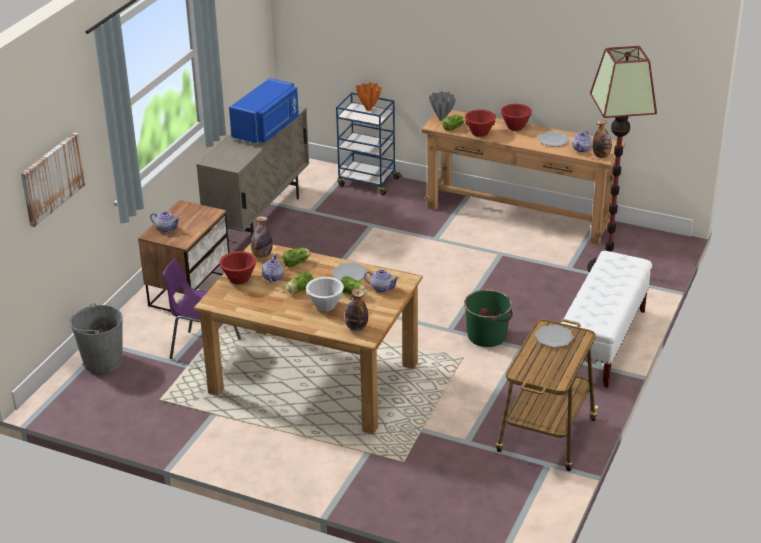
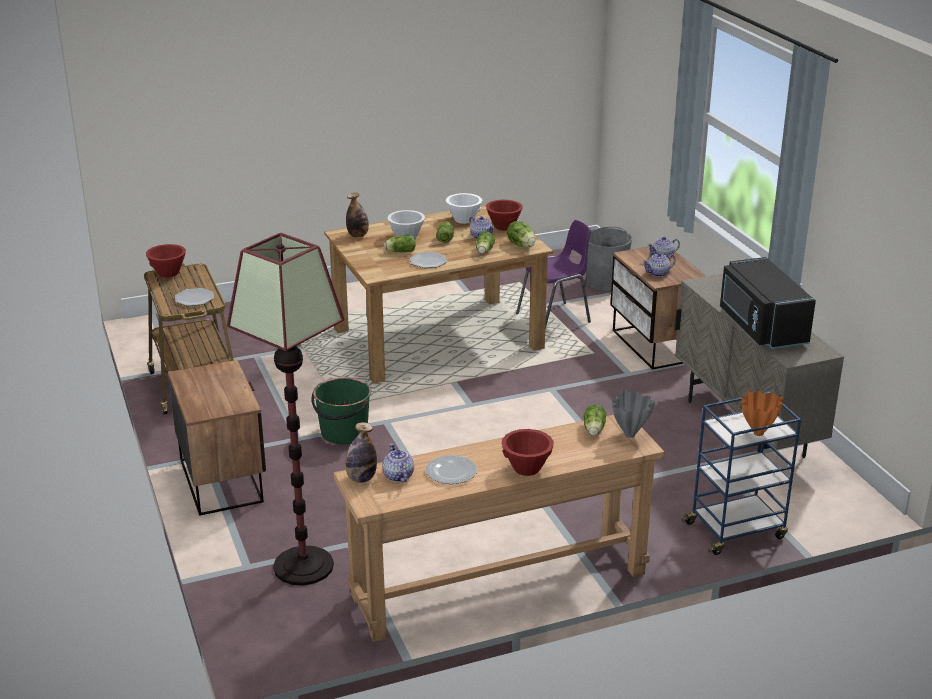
camera: 135 degrees right, 5 degrees down
(52, 178) = (650, 99): picture -> none
(252, 302) = (464, 220): none -> white bowl
(262, 255) = (521, 245): bottle -> lettuce
(267, 129) = (760, 327): blue microwave -> black microwave
(381, 288) = (384, 263): teapot -> teapot (658, 273)
(479, 133) = (553, 438): red bowl -> red bowl (168, 273)
(602, 343) = (222, 479): white bench -> nightstand

